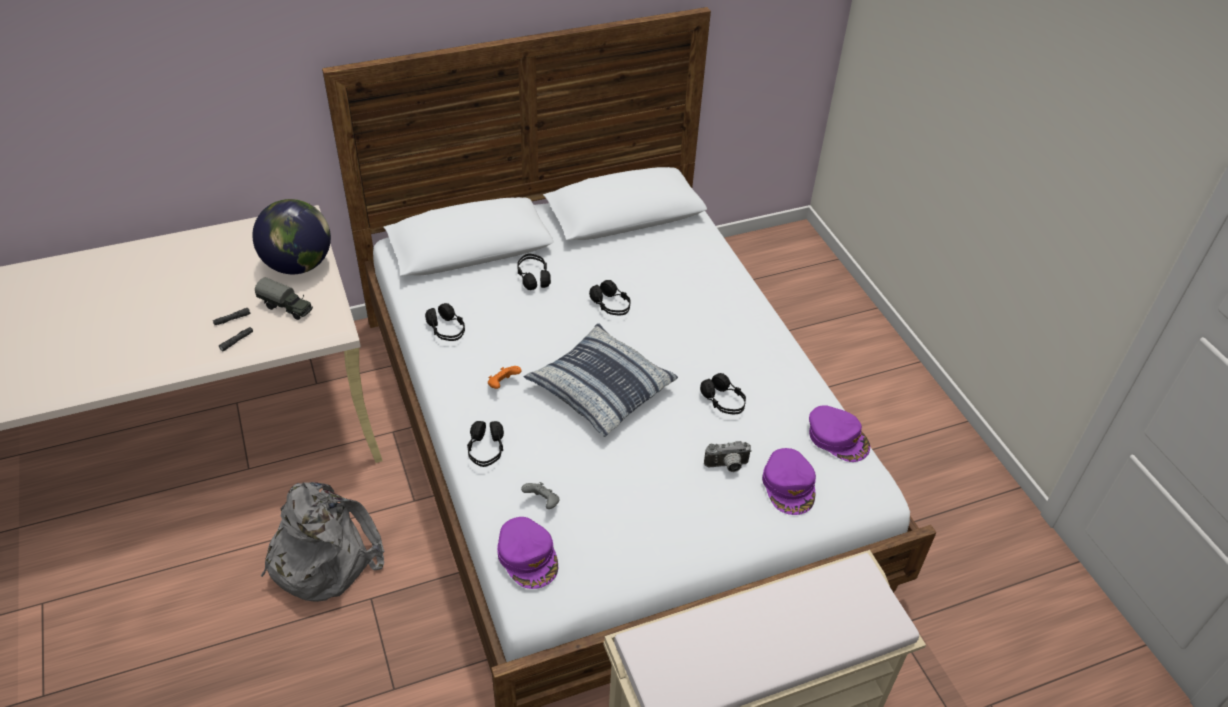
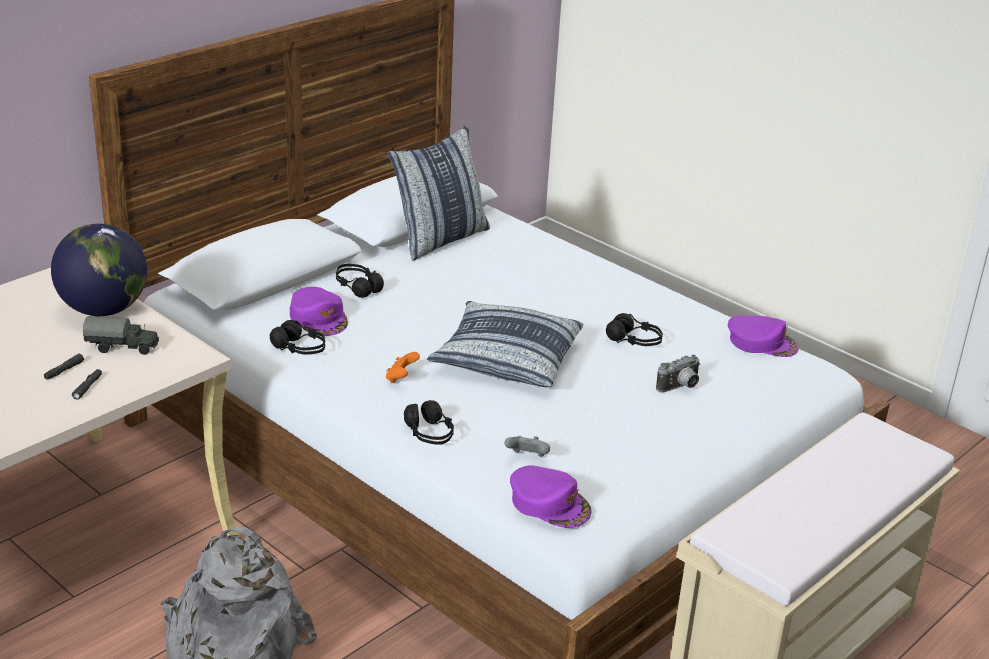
camera: 25 degrees left, 15 degrees down
(611, 305) = (459, 293): black headphones -> none
(635, 242) = (440, 239): none -> pillow
(789, 485) = (749, 387): purple cap -> purple cap (319, 318)

